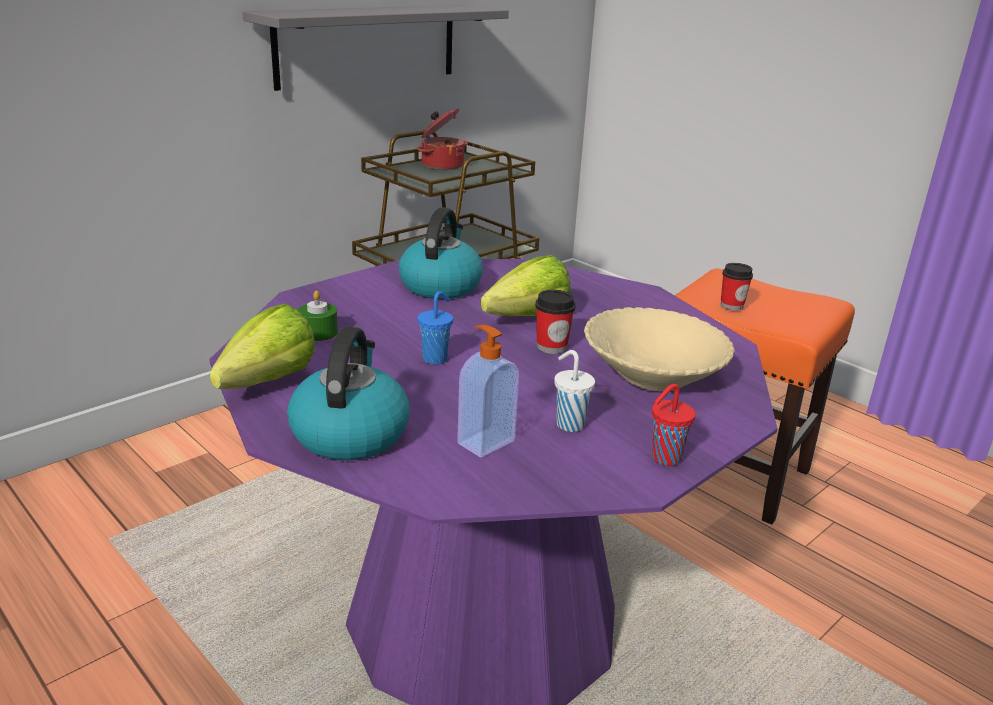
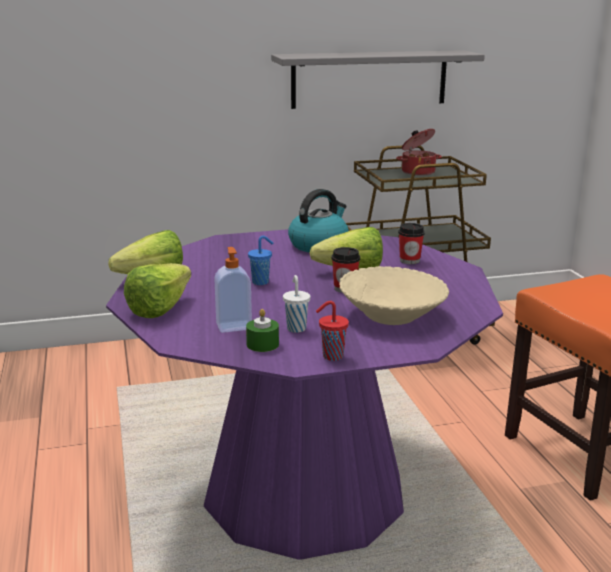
camera: 30 degrees right, 5 degrees down
(318, 332) = (210, 258): green candle -> green candle (262, 344)
(350, 433) = (165, 307): kettle -> lettuce
(731, 305) = (576, 300): cup -> cup (409, 260)

